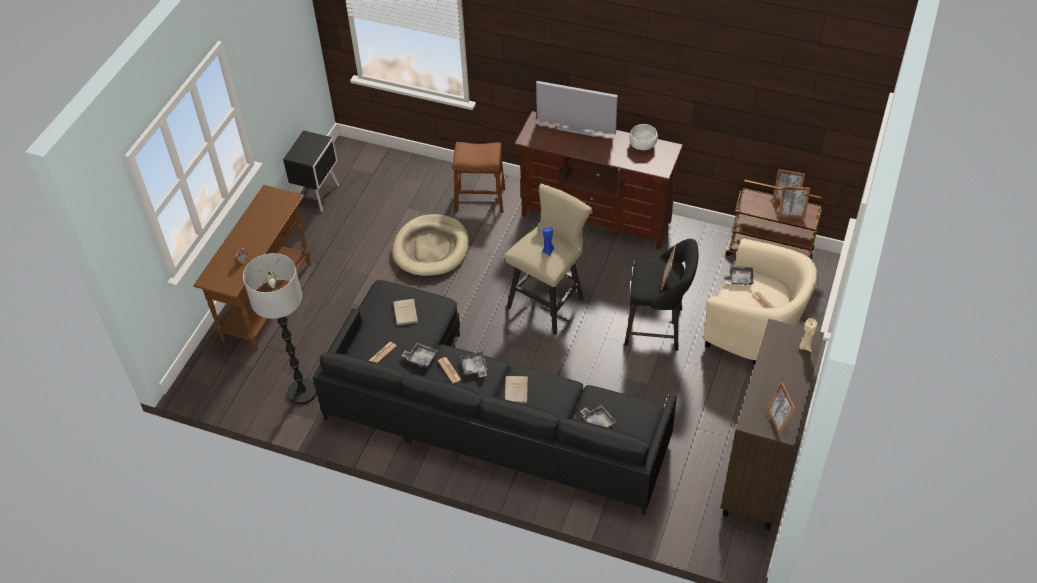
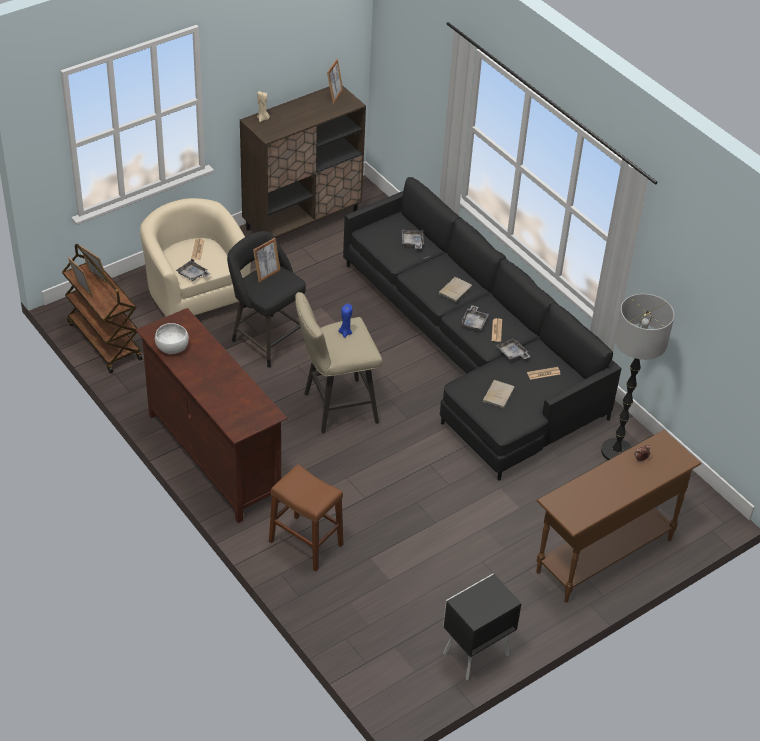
camera: 150 degrees left, 5 degrees down
(431, 248) = (400, 518): beige dog bed -> none
(576, 128) = (211, 398): television -> none

